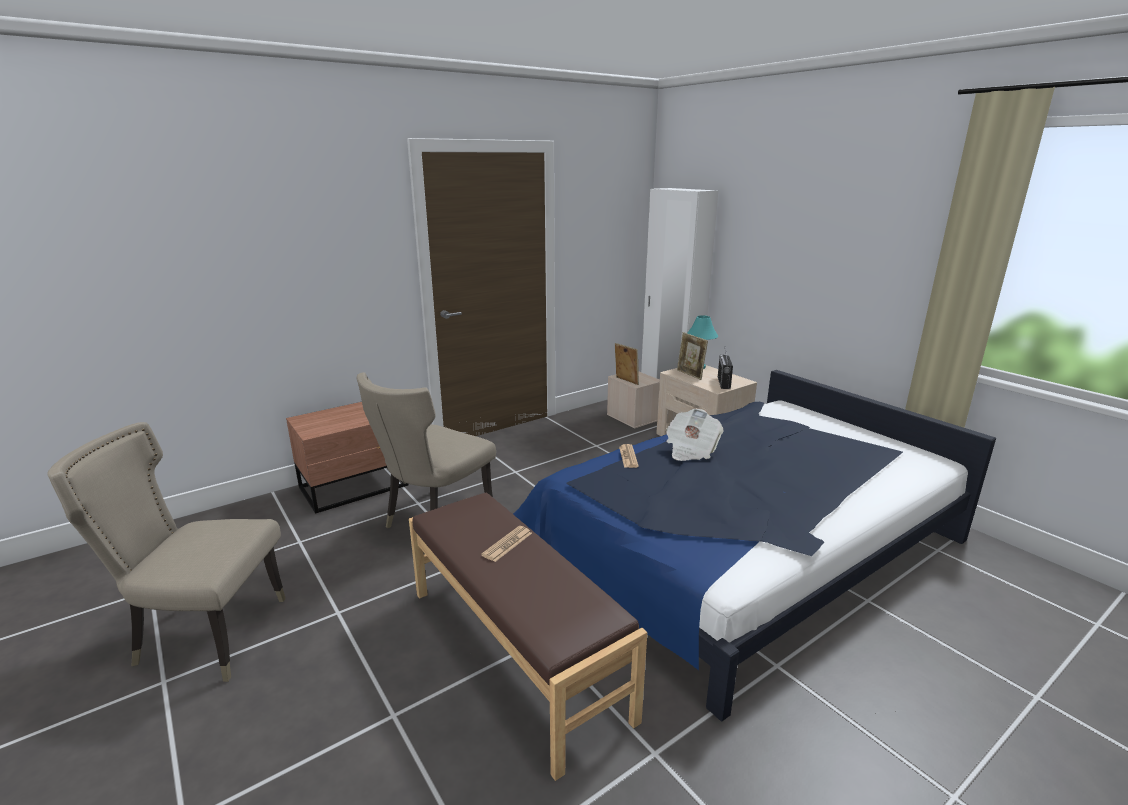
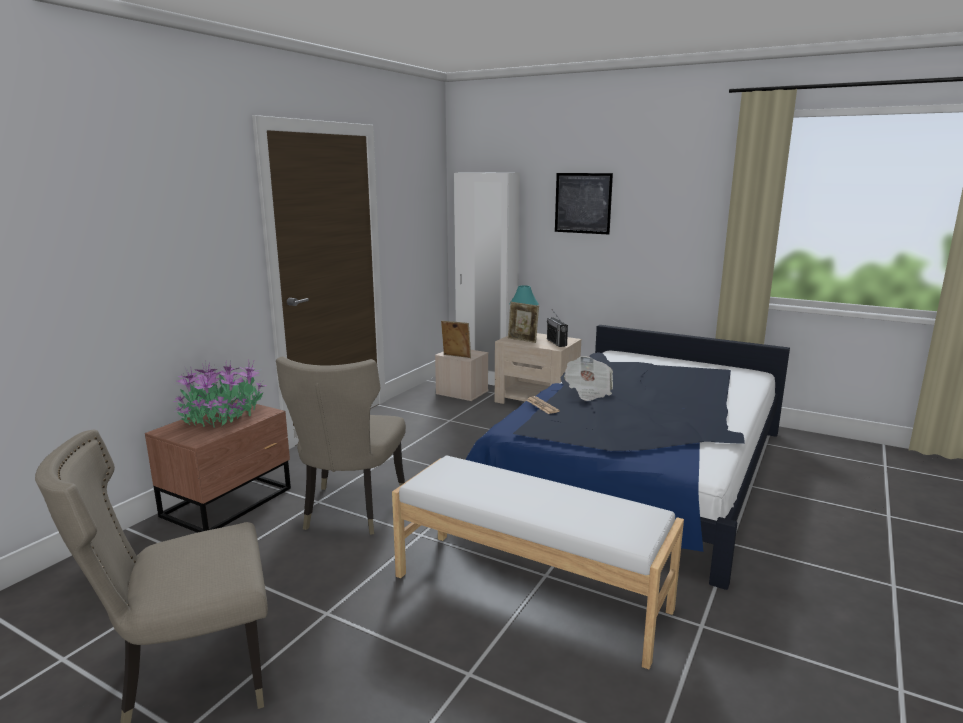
camera: 25 degrees left, 5 degrees down
(351, 413) = (222, 417): none -> potted plant
(507, 544) = (515, 487): newspaper -> none
(516, 650) = (530, 591): brown bench -> white bench
(778, 229) = (583, 203): none -> picture

